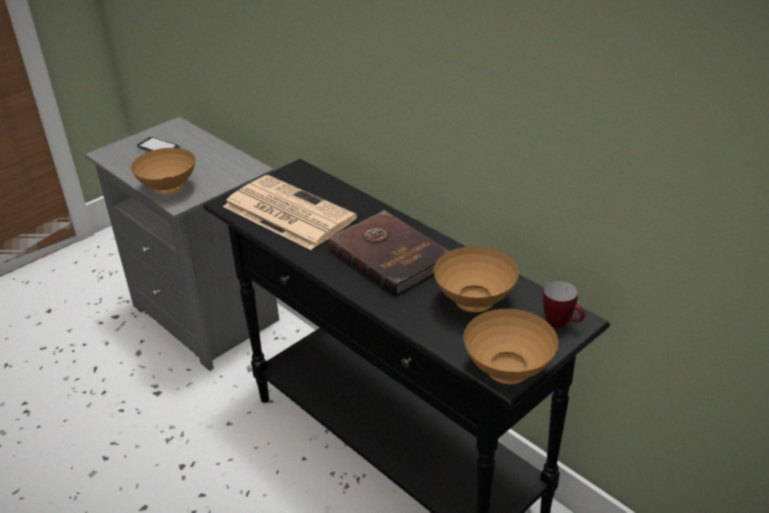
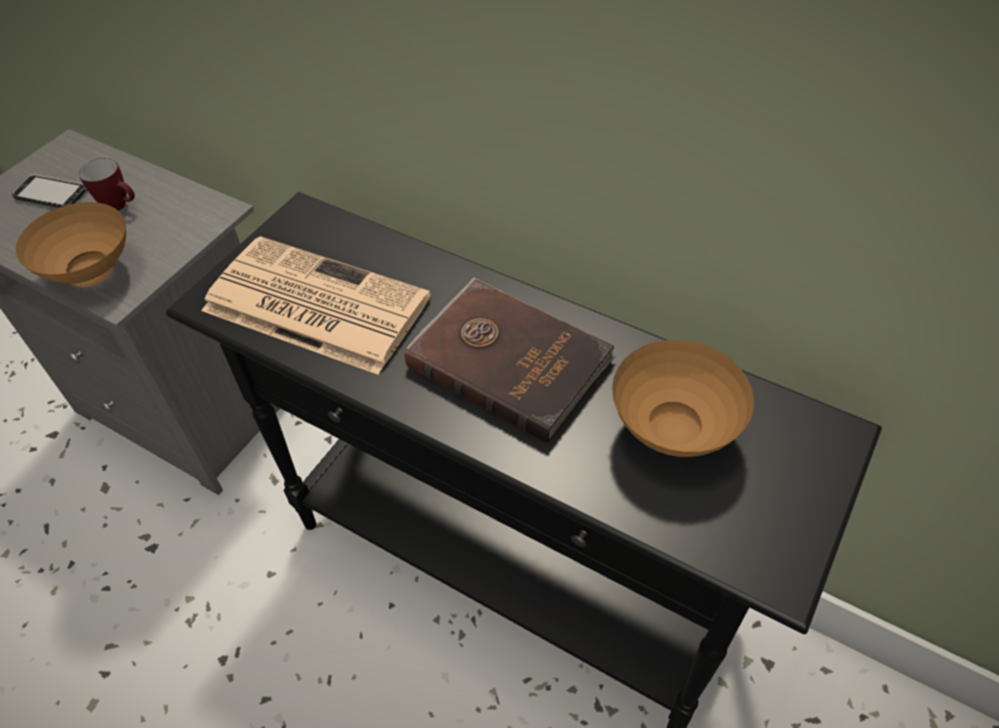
camera: 15 degrees left, 15 degrees up
(509, 371) = (781, 562): brown bowl -> none
(561, 324) = (818, 446): mug -> mug (121, 206)

